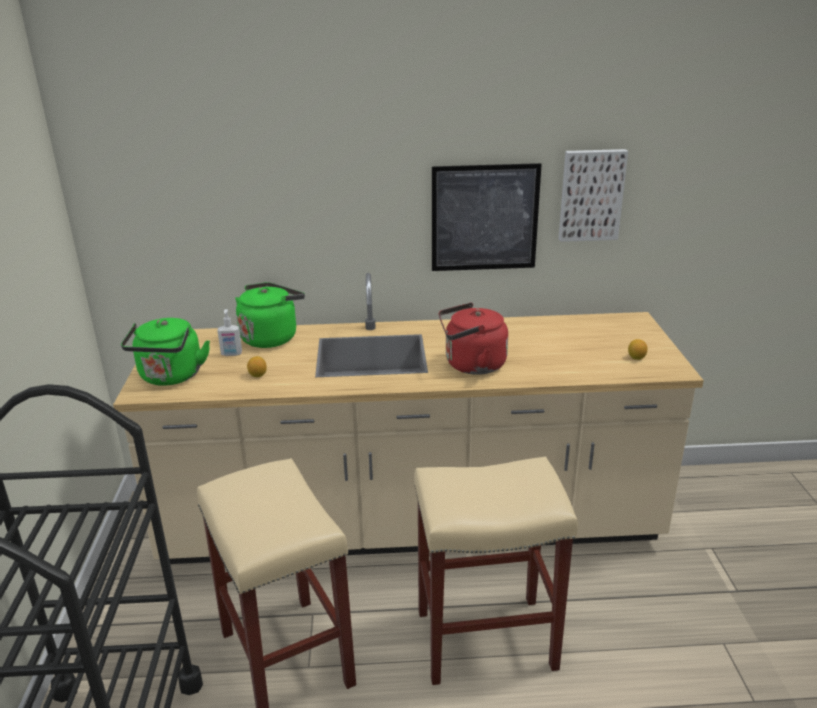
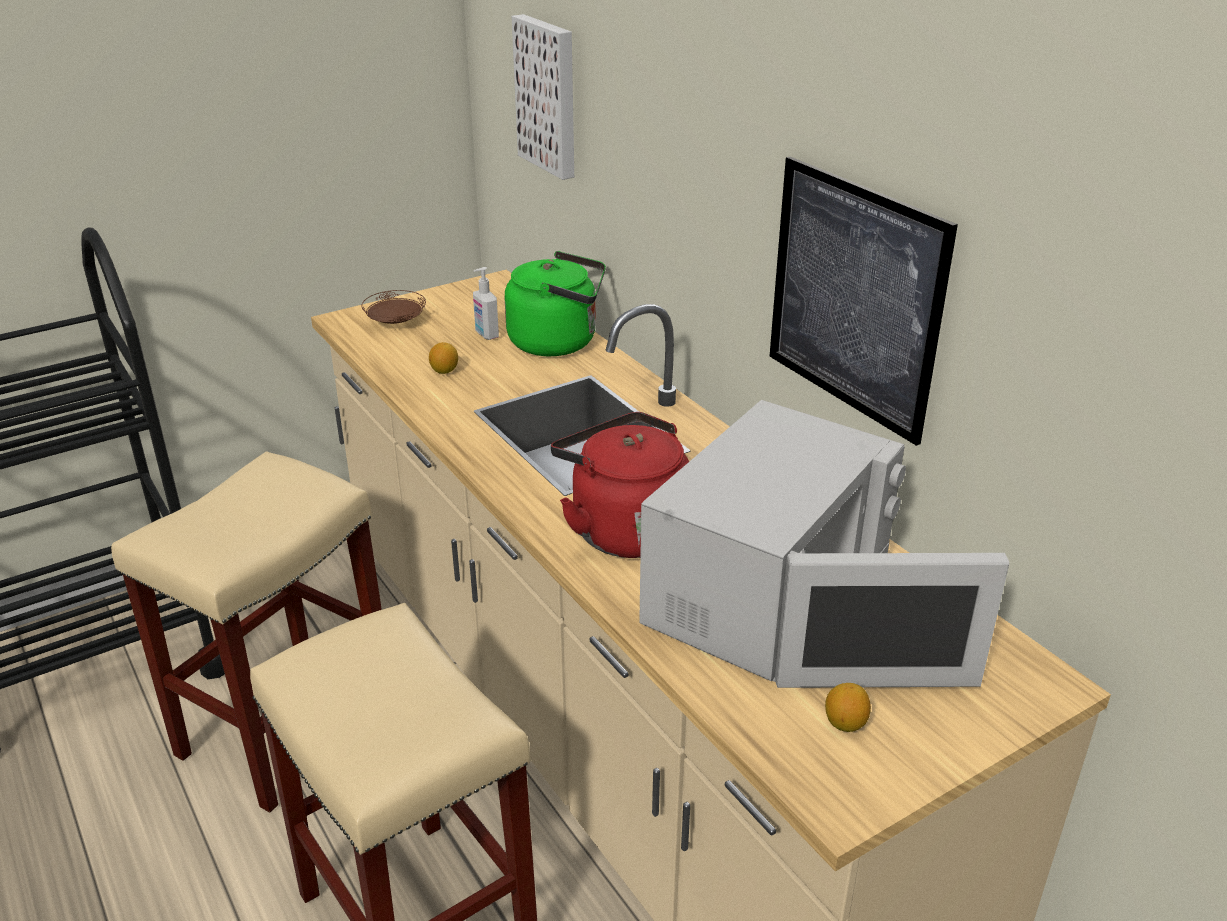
camera: 60 degrees right, 5 degrees up
(170, 377) = (395, 322): green kettle -> brown plate
(551, 349) = (773, 599): none -> white microwave
(591, 195) = (1044, 344): picture -> picture (549, 96)

